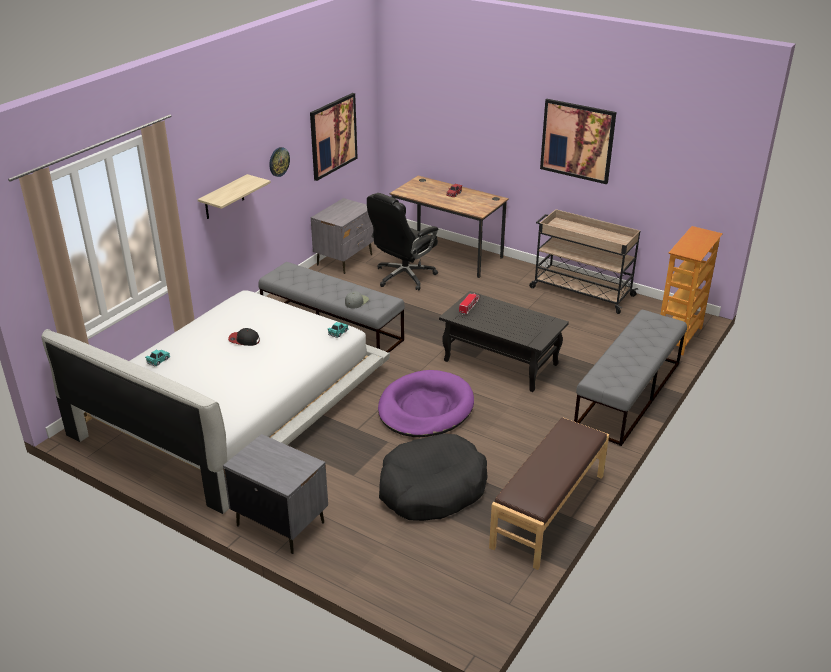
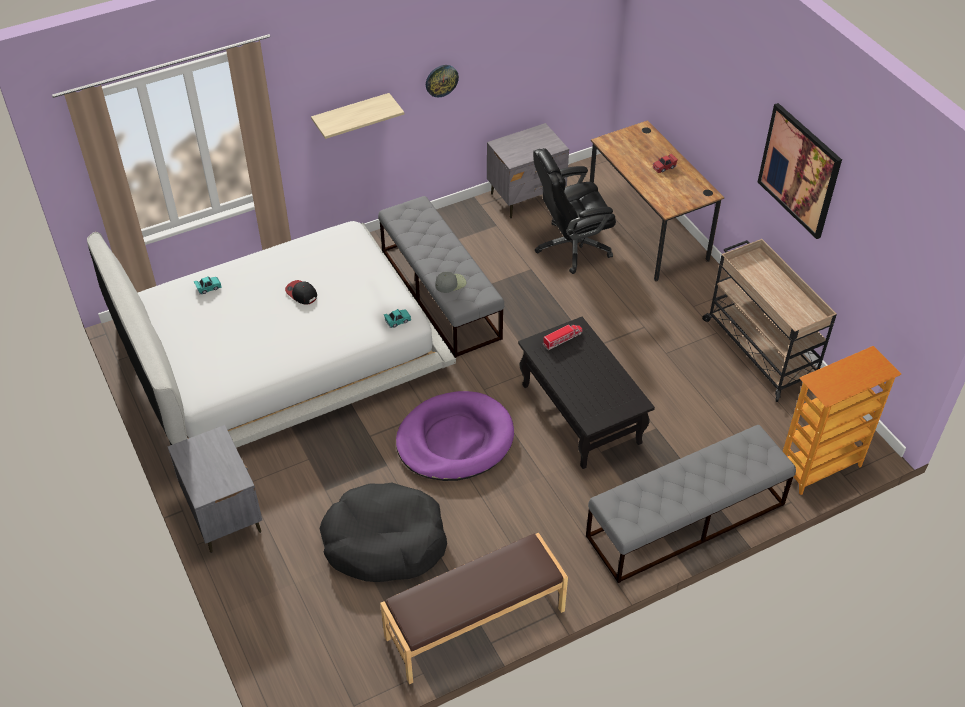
camera: 30 degrees right, 15 degrees up
(333, 136) = (537, 53): picture -> none

